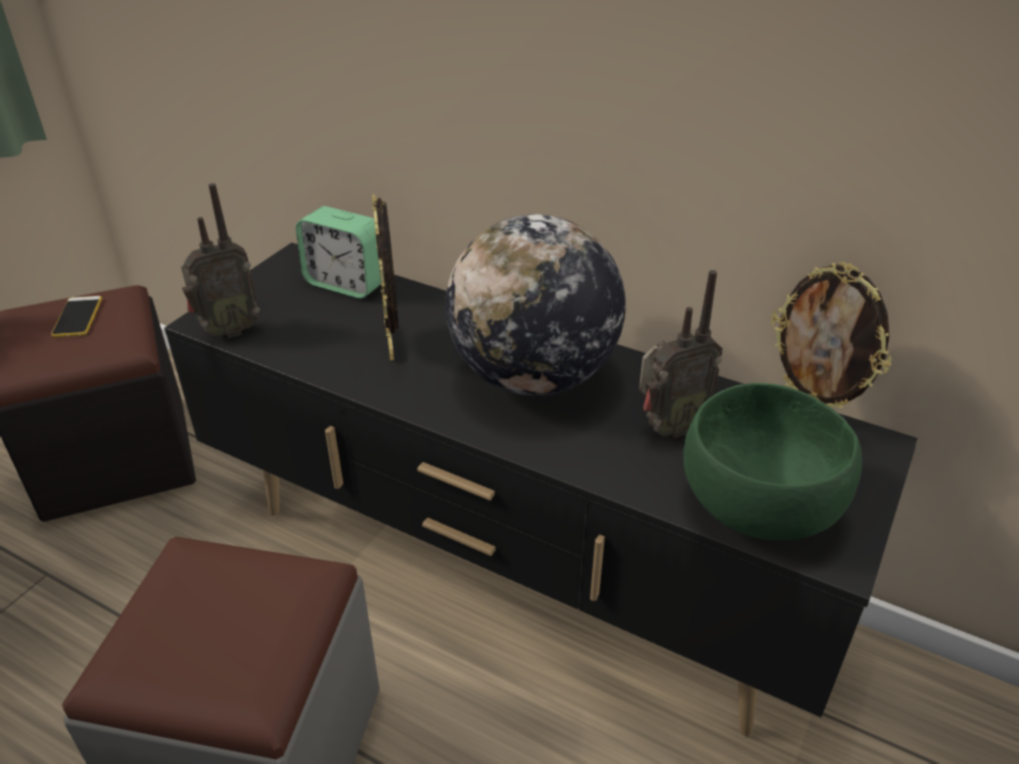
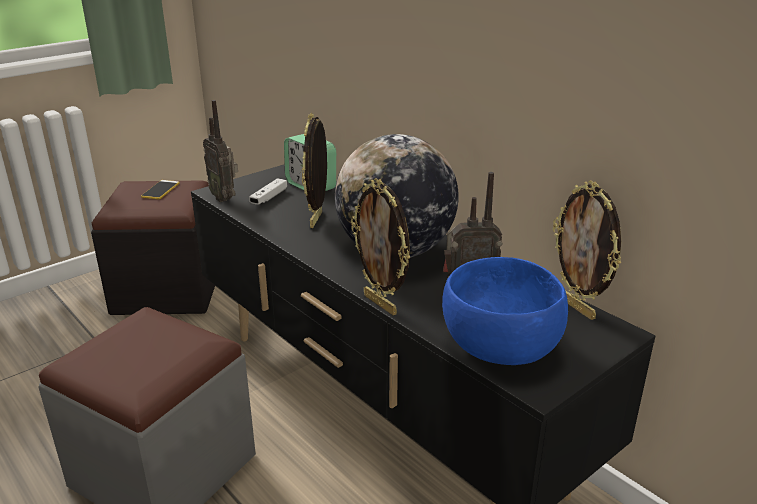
camera: 20 degrees right, 10 degrees down
(227, 330) = (224, 198): radio -> radio turned 60 degrees clockwise
(296, 317) = (269, 197): none -> white game controller
(569, 473) = (381, 304): none -> picture frame
(760, 507) = (501, 348): green bowl -> blue bowl

